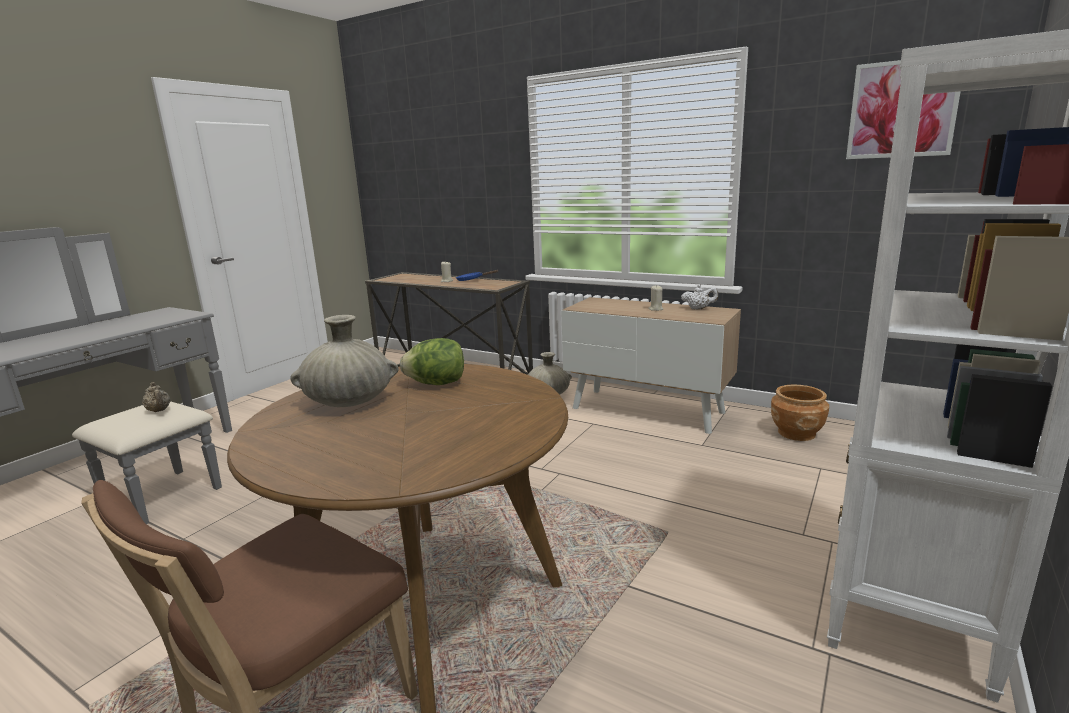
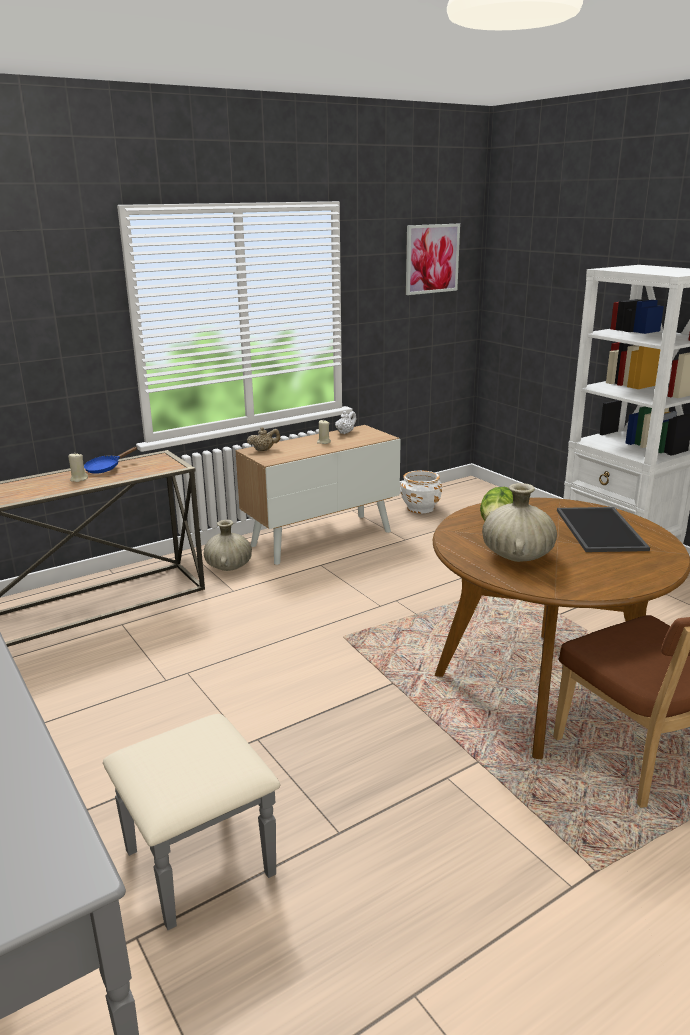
camera: 65 degrees left, 5 degrees up
(159, 411) = (190, 743): beige teapot -> beige teapot (264, 450)
(459, 431) = (602, 530): none -> tray
(797, 433) = (420, 508): brown planter -> white planter

